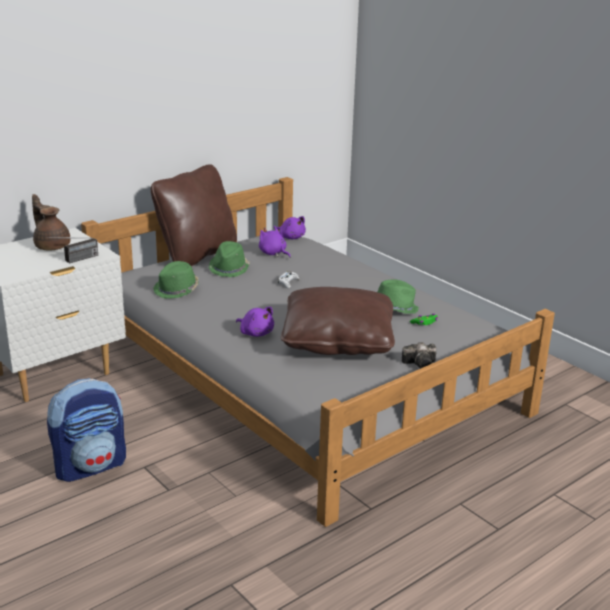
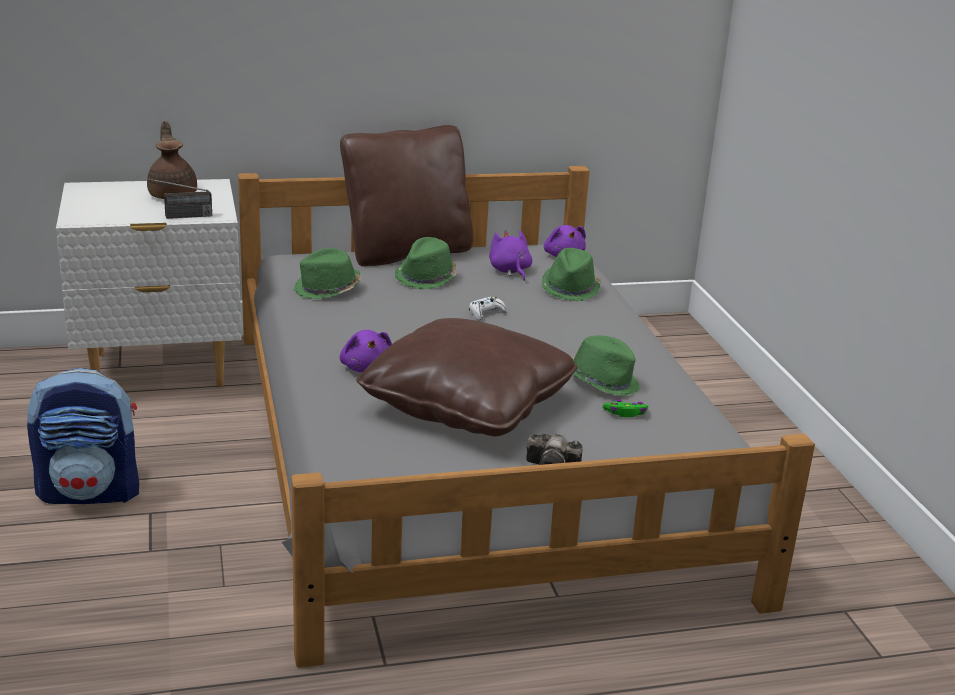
camera: 25 degrees right, 0 degrees up
(319, 257) = (571, 288): none -> green hat

